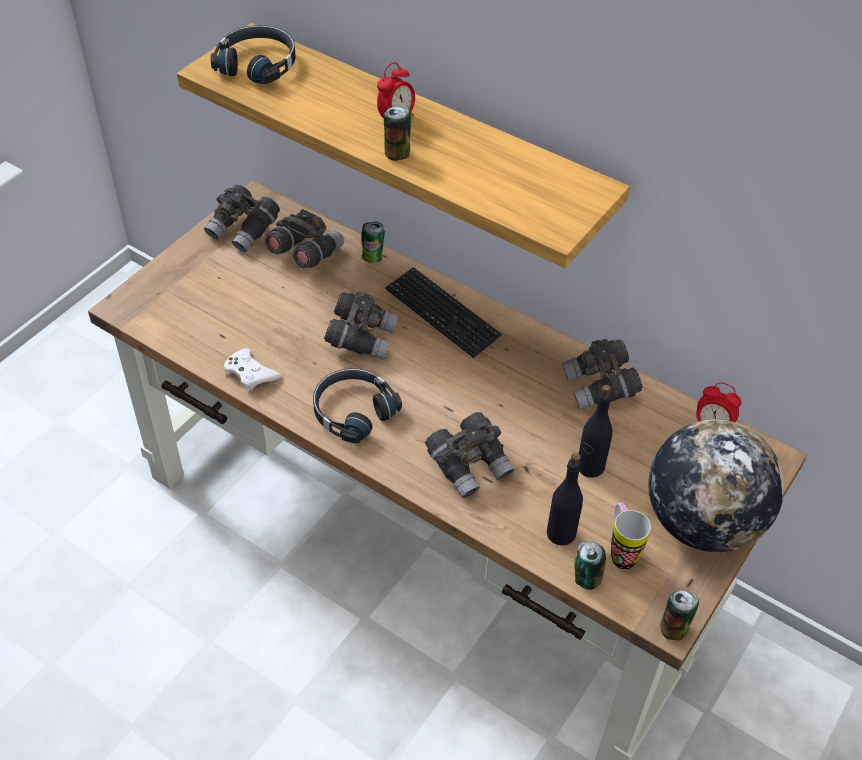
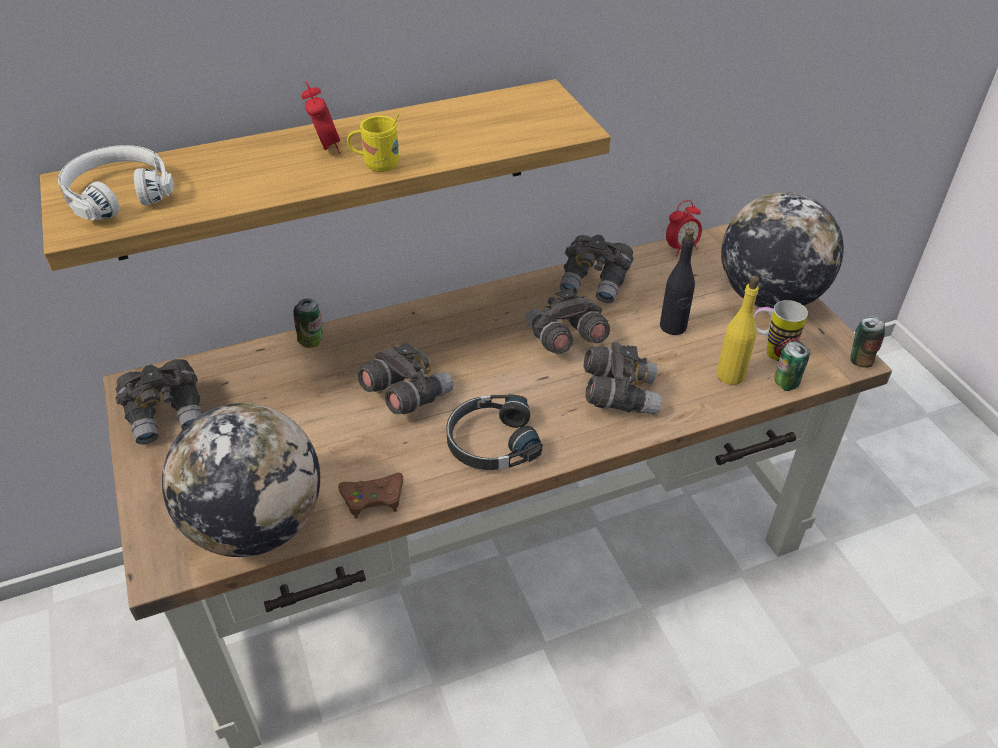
camera: 55 degrees left, 5 degrees down
(186, 329) = (257, 525): none -> globe
(250, 373) = (373, 498): white game controller -> brown game controller
(258, 64) = (118, 194): black headphones -> white headphones
(305, 254) = (253, 384): grey binoculars -> grey binoculars (564, 339)
(397, 153) = (376, 165): can -> yellow mug
(442, 314) = (428, 330): keyboard -> none
(561, 533) = (730, 375): black bottle -> yellow bottle

